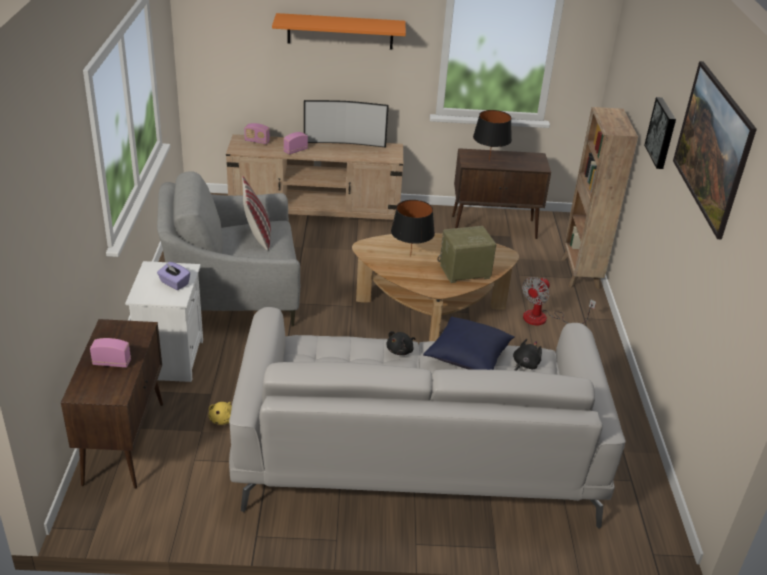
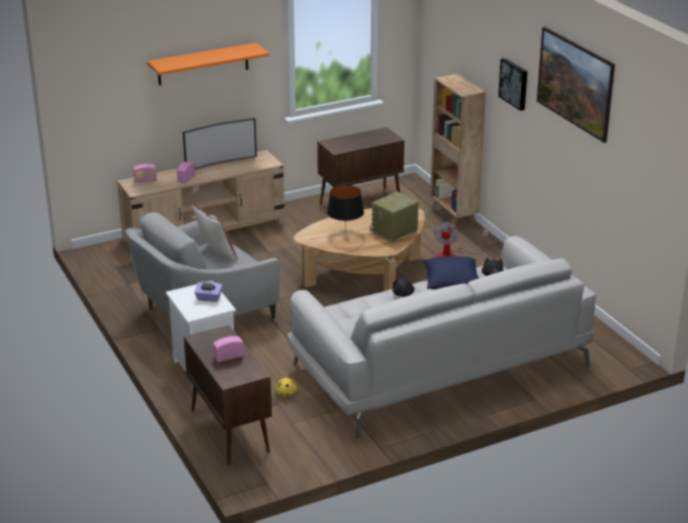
camera: 25 degrees left, 5 degrees down
(489, 161) = (351, 144): black table lamp -> none

